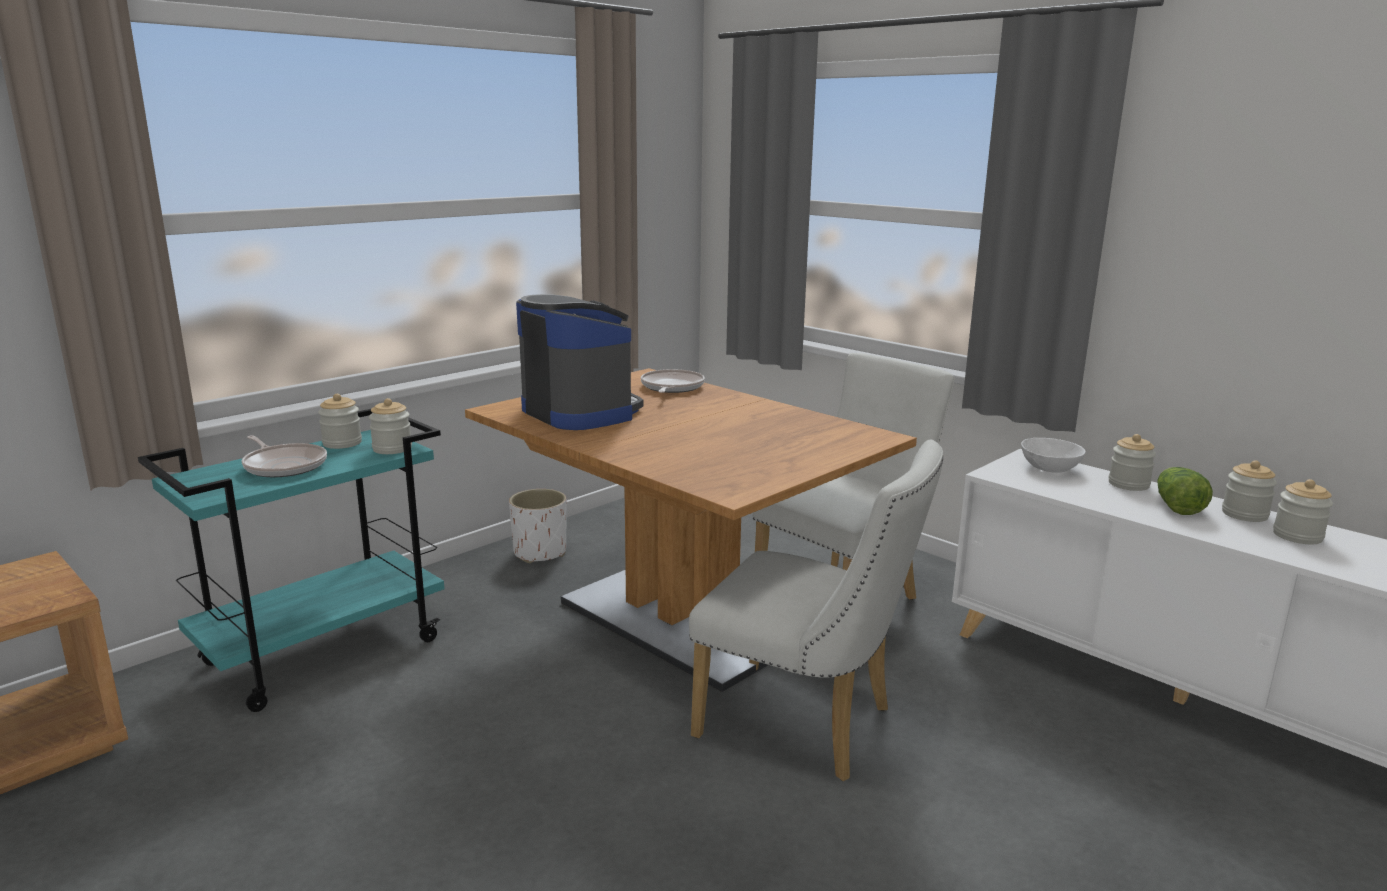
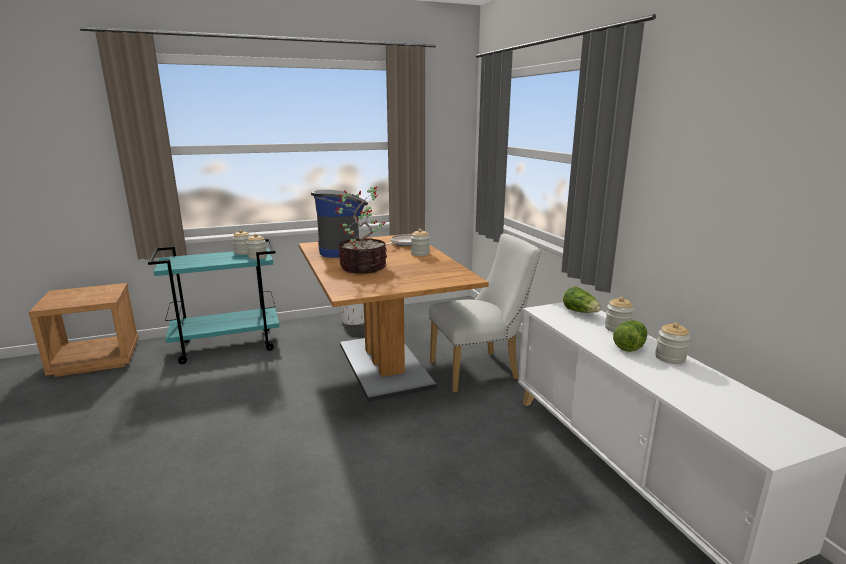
camera: 25 degrees right, 0 degrees up
(284, 465) = (209, 259): frying pan -> none
(677, 440) = (364, 267): none -> potted plant
(808, 726) = (391, 427): white chair -> none
(1049, 468) = (580, 312): white bowl -> lettuce
(1297, 536) = (687, 376): jar -> jar (420, 254)

